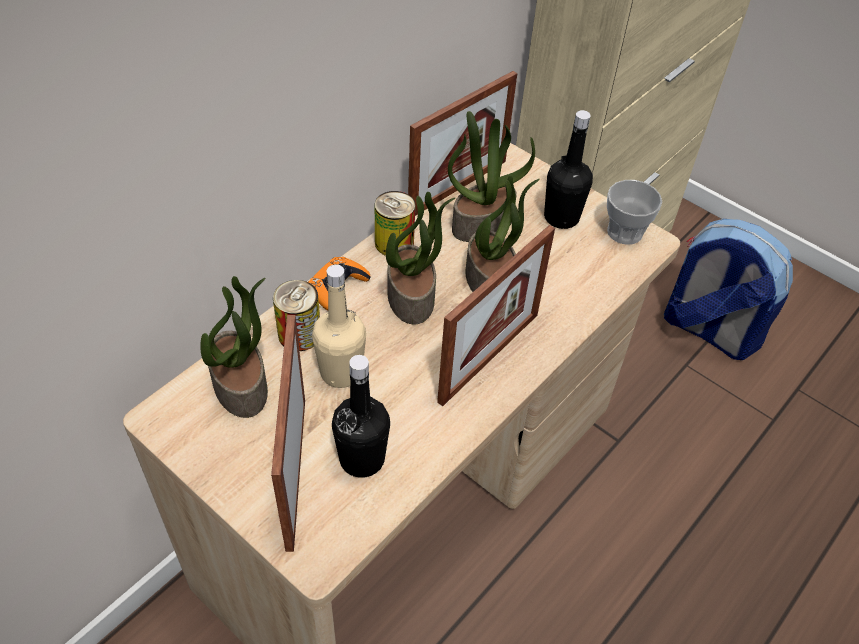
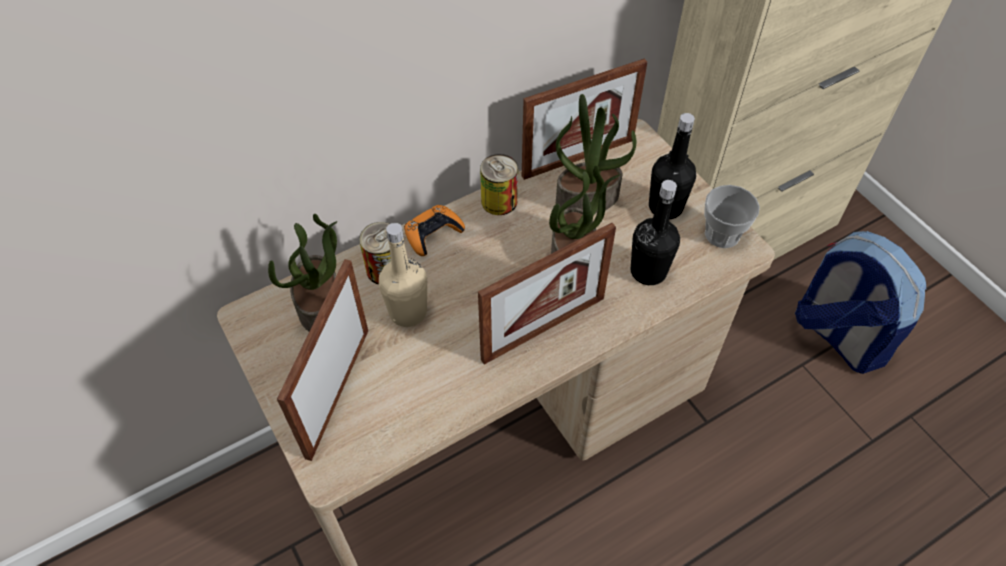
camera: 20 degrees right, 5 degrees up
(362, 459) = (396, 395): black bottle -> black bottle (648, 271)
(412, 297) = (496, 256): potted plant -> none

